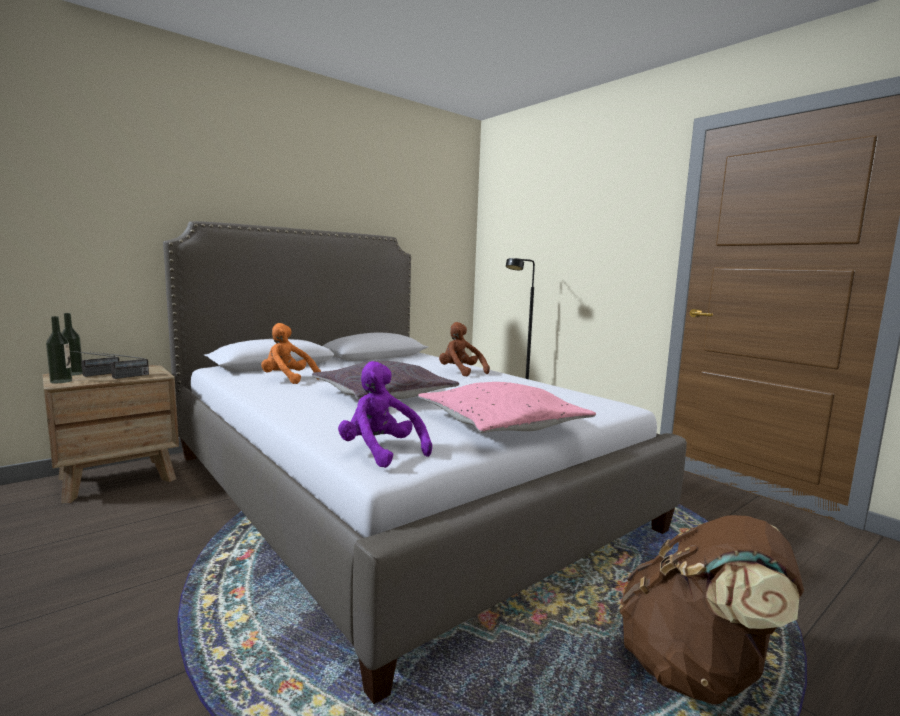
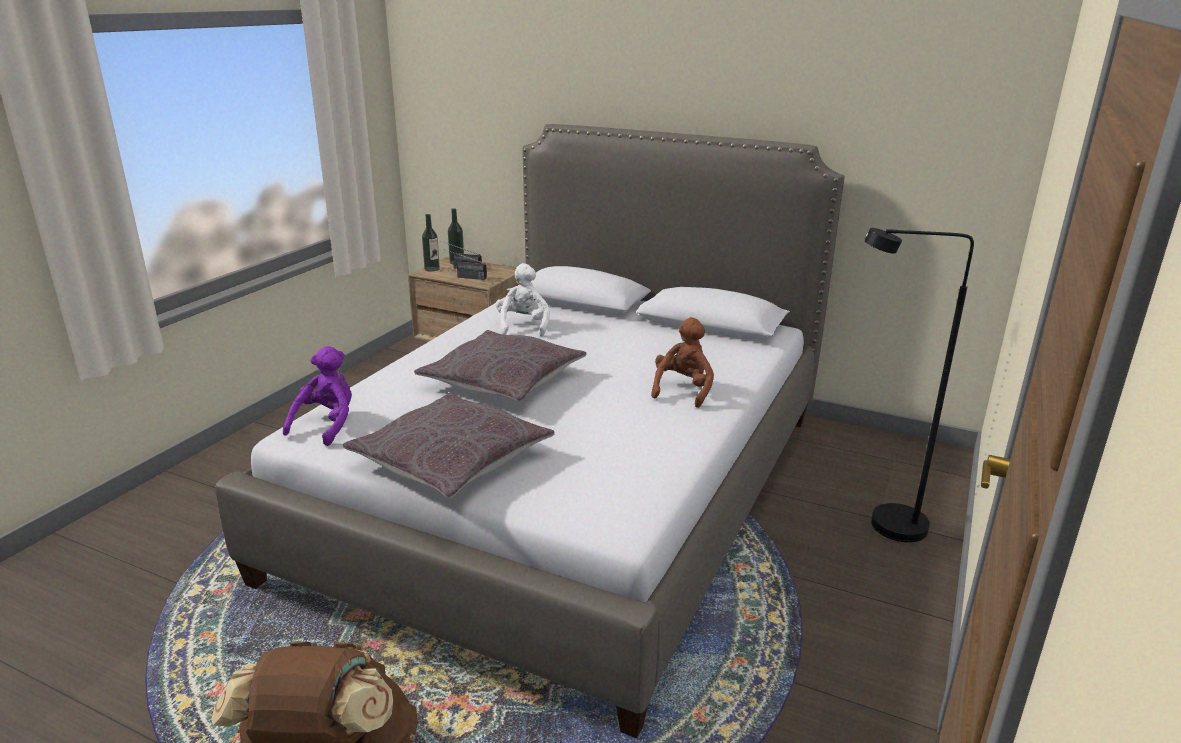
camera: 65 degrees right, 15 degrees up
(287, 379) = (523, 326): orange plush toy -> white plush toy
(501, 424) = (451, 459): pink pillow -> grey pillow

